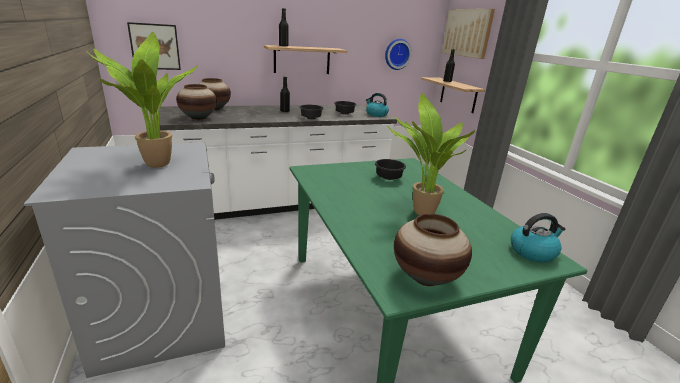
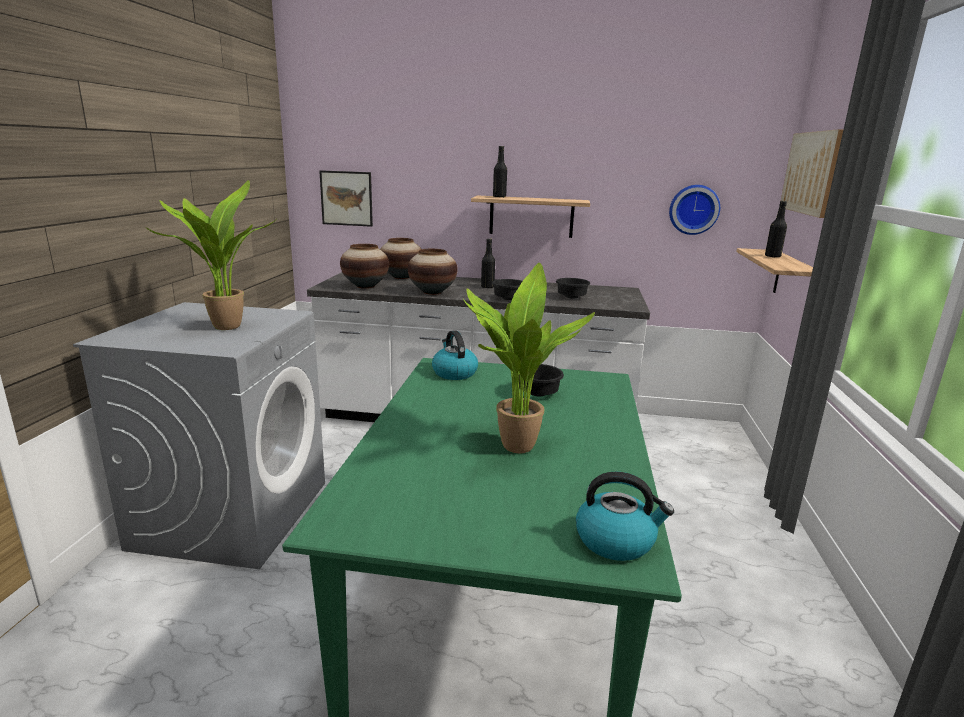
camera: 30 degrees right, 5 degrees down
(376, 114) = (623, 302): kettle -> kettle (454, 373)
(425, 277) = (391, 521): vase -> vase (432, 292)

